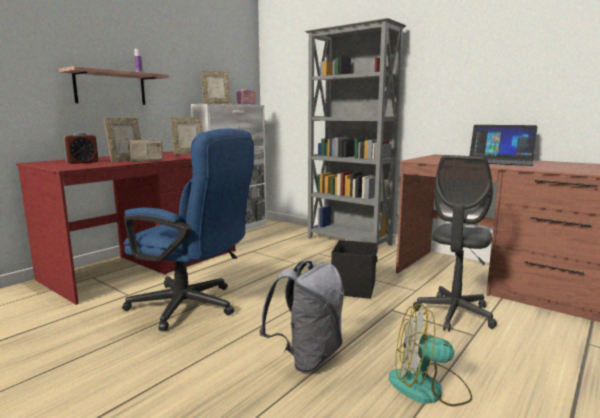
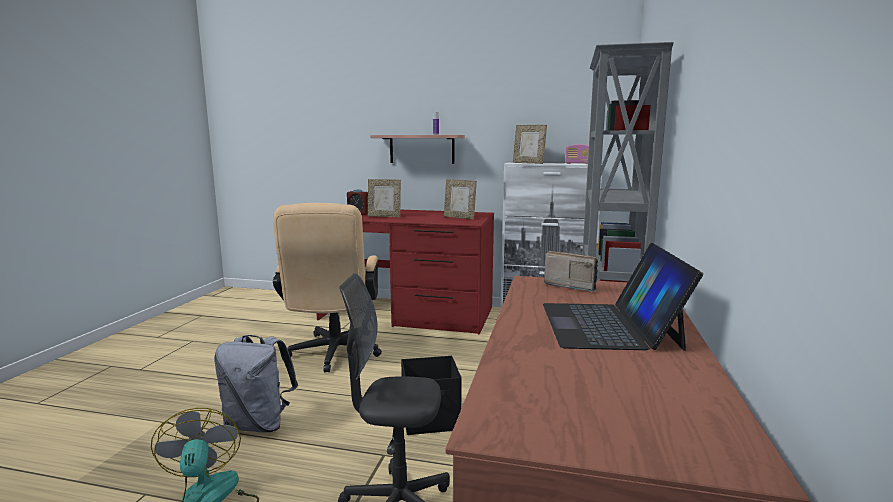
camera: 65 degrees right, 0 degrees up
(145, 160) = (387, 219): radio -> radio (570, 285)
(193, 307) = (333, 355): blue office chair -> beige office chair

